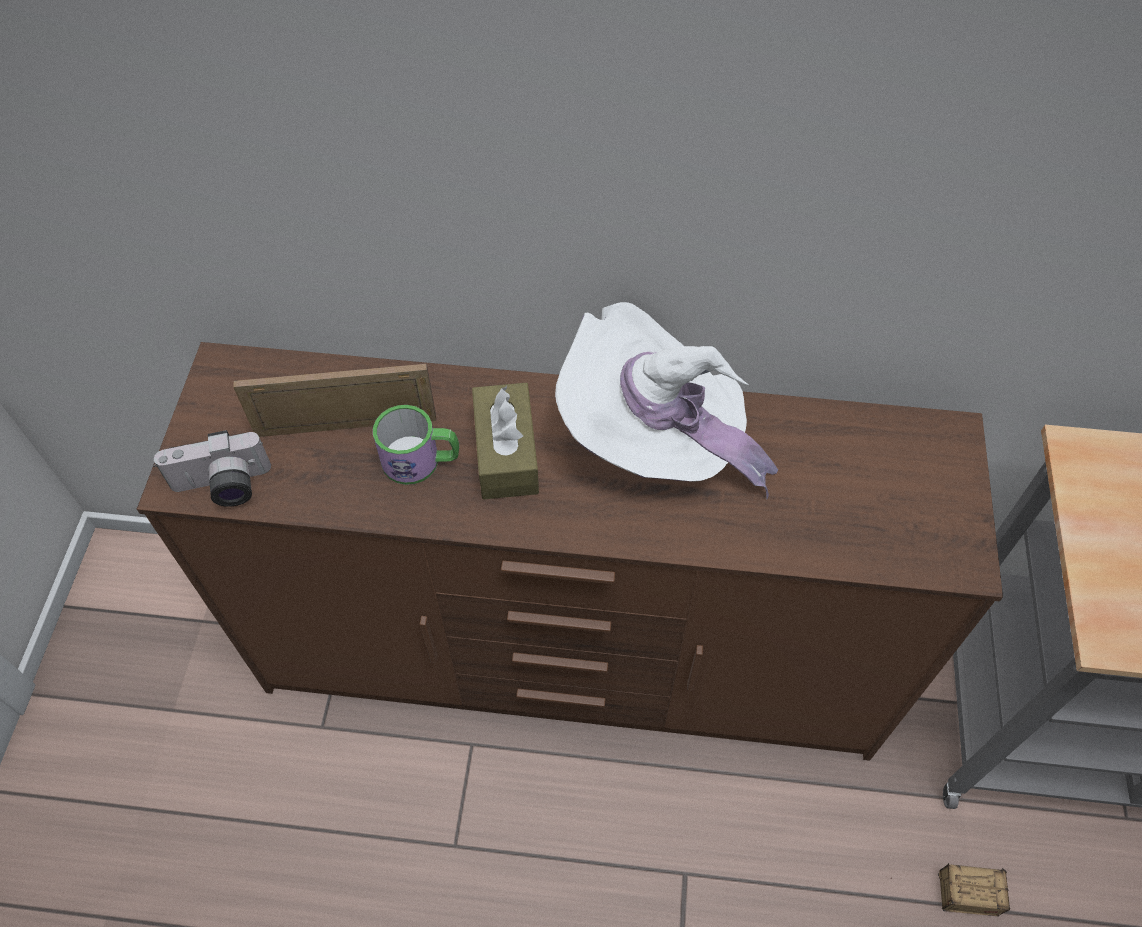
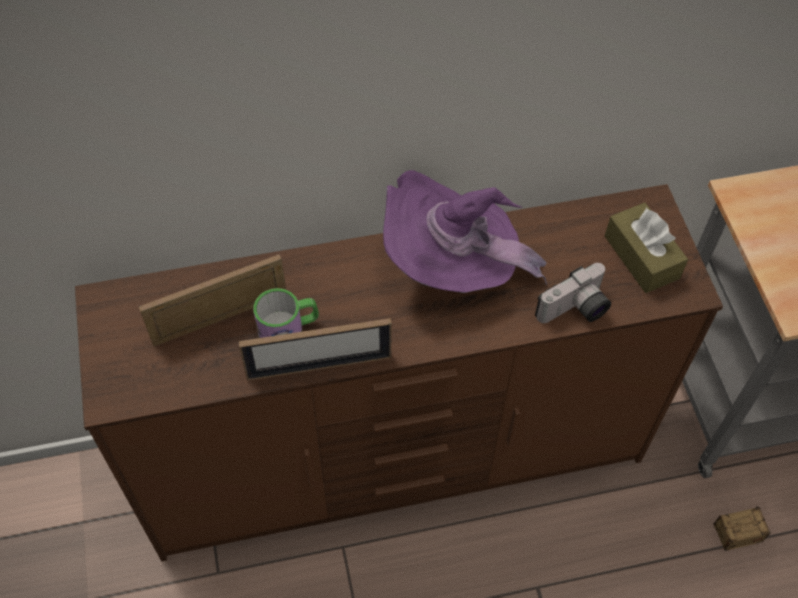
camera: 20 degrees left, 0 degrees up
(222, 487) = (145, 391): camera -> camera (575, 311)
(437, 518) = (319, 366): none -> picture frame
(506, 453) = (349, 304): brown tissue box -> brown tissue box (641, 257)
(656, 442) = (454, 266): white hat -> purple hat

